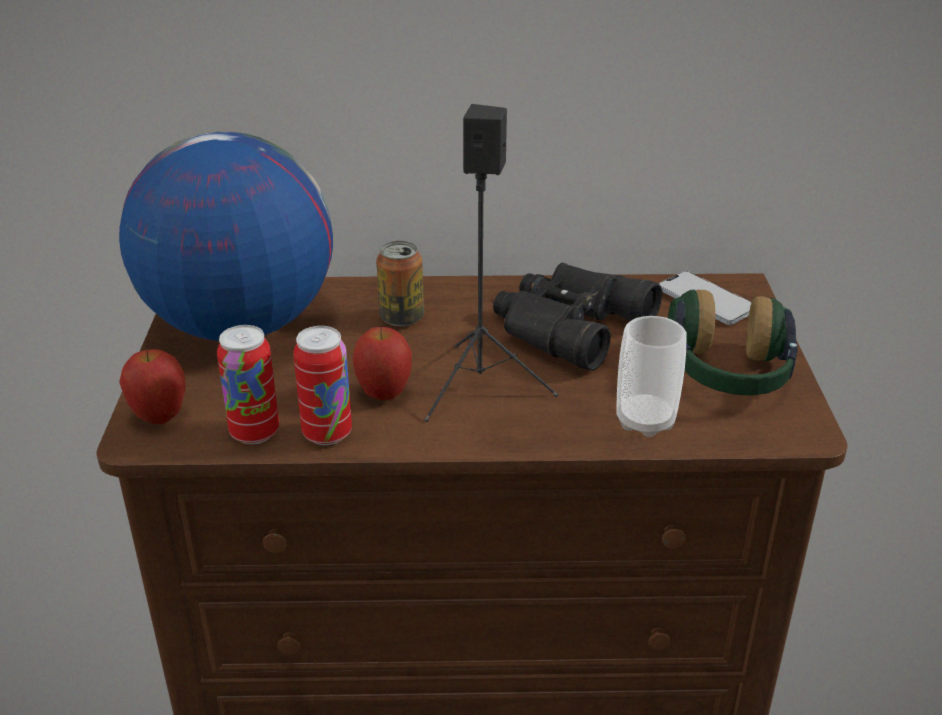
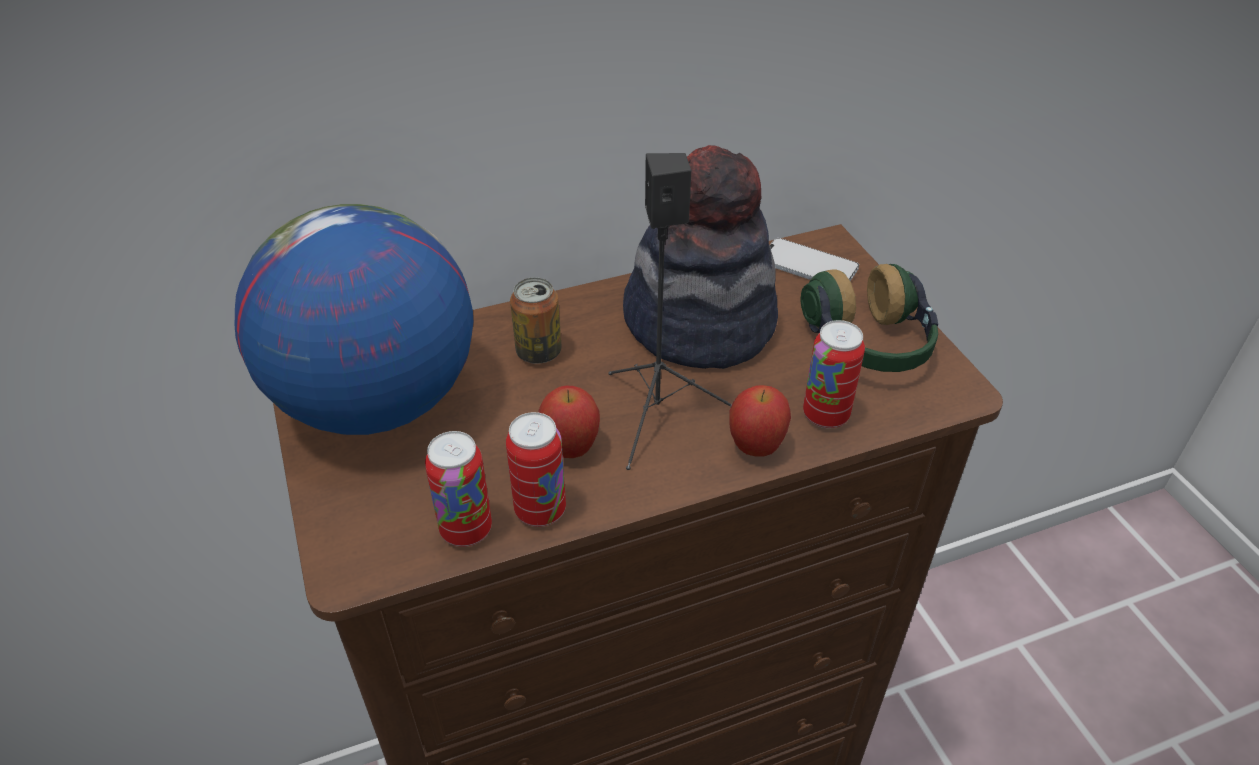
camera: 20 degrees left, 10 degrees up
(159, 417) = (354, 539): apple -> apple (755, 447)
(566, 325) = (699, 324): black binoculars -> hat
(645, 421) = (825, 415): cup -> can

